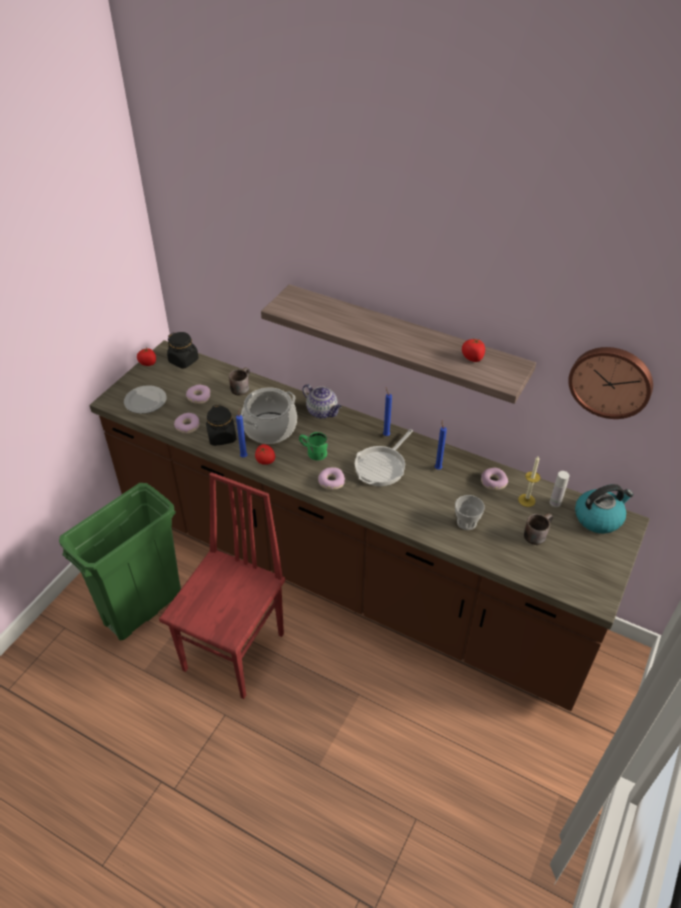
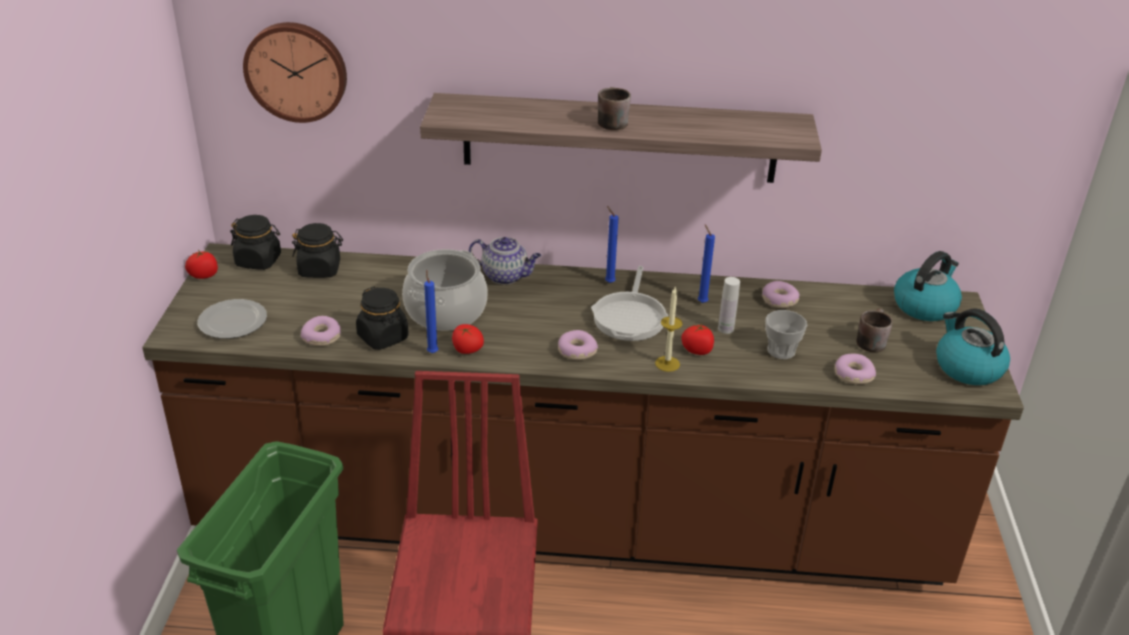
camera: 25 degrees left, 10 degrees down
(198, 397) = (313, 299): donut -> donut (853, 375)
(214, 376) = (320, 269): none -> black jar
(240, 387) = (367, 274): brown mug -> brown mug (609, 121)
(312, 453) = (527, 325): green mug -> none
(472, 358) = (737, 123): tomato -> tomato (697, 350)
(526, 500) = (832, 309): candle -> candle (667, 364)
(555, 503) = (866, 303): white bottle -> white bottle (725, 329)
(593, 577) = (967, 367): none -> kettle
(611, 381) = (914, 112): wall clock -> wall clock (296, 71)

